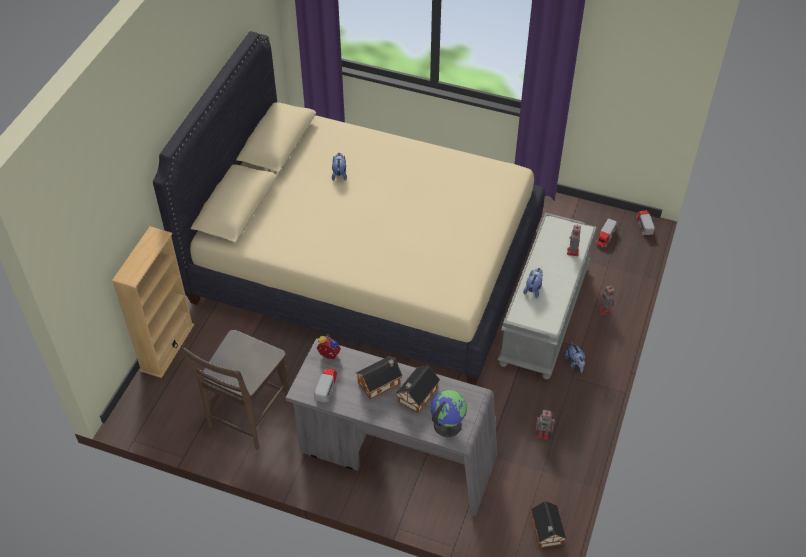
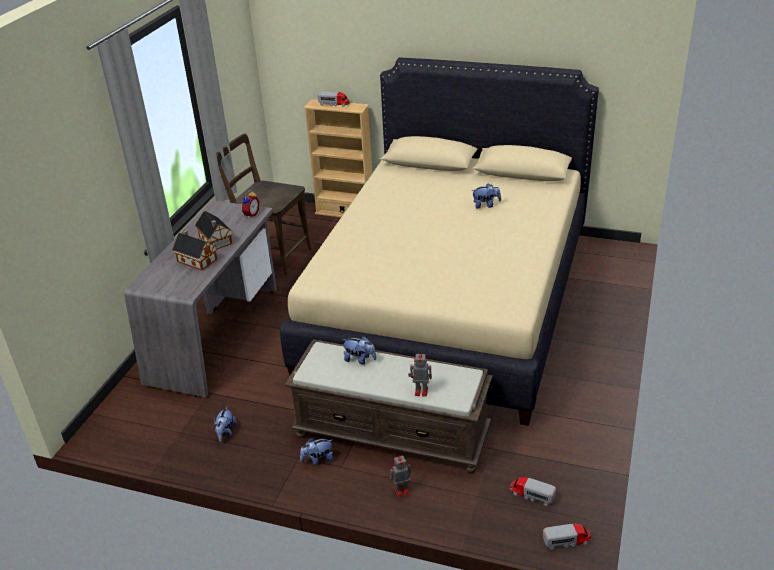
camera: 90 degrees right, 15 degrees down
(326, 387) = (217, 216): toy truck -> toy truck (334, 104)
(447, 424) = (160, 277): globe -> none
(543, 313) = (393, 433): grey bench -> brown bench
(543, 434) = (225, 433): toy robot -> plush toy
(546, 532) = (110, 435): toy house -> none

